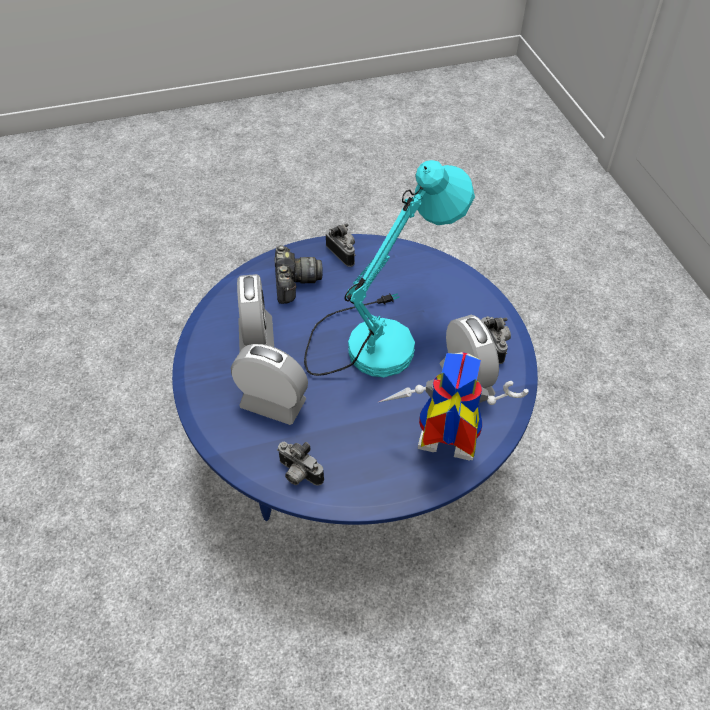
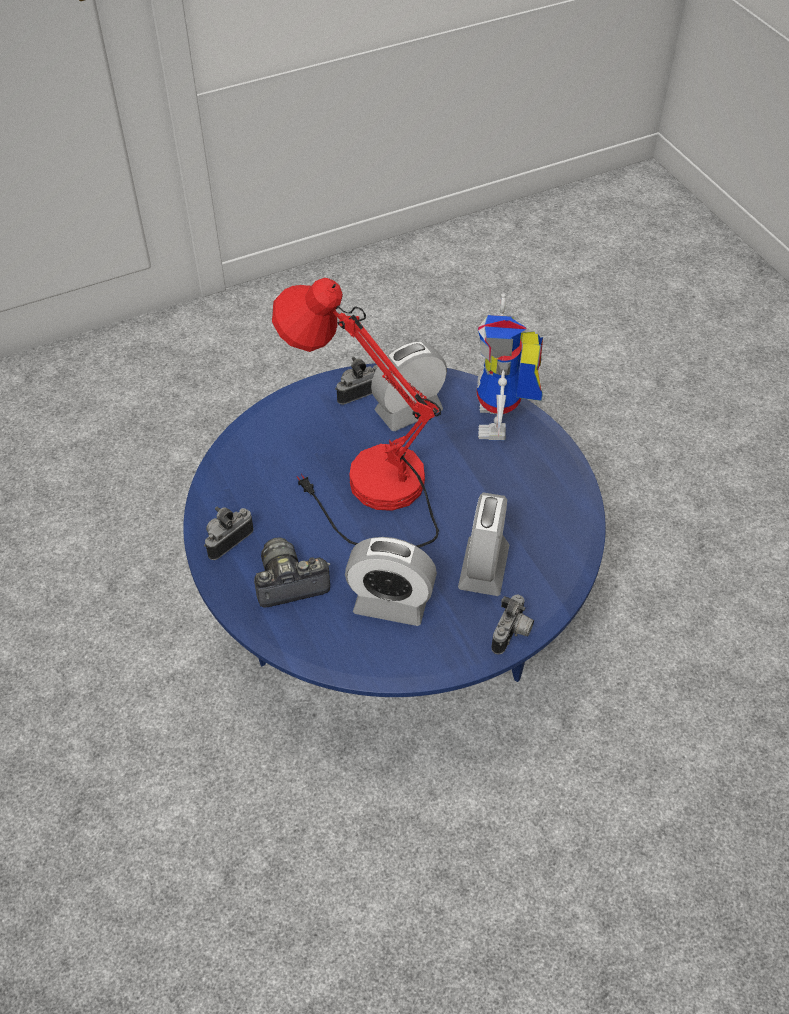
camera: 100 degrees left, 0 degrees up
(256, 338) = (390, 604): alarm clock -> alarm clock turned 150 degrees counterclockwise
(298, 474) = (564, 529): camera -> camera (512, 634)
(376, 335) = (362, 490): turquoise table lamp -> red table lamp

